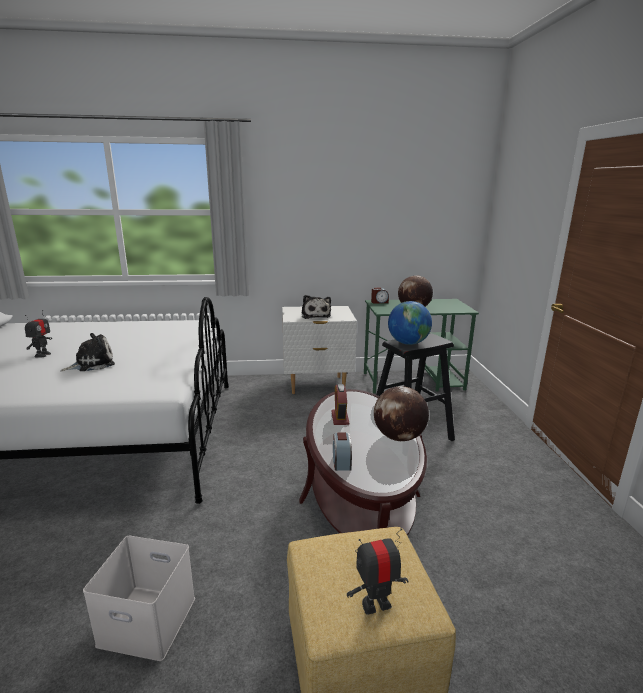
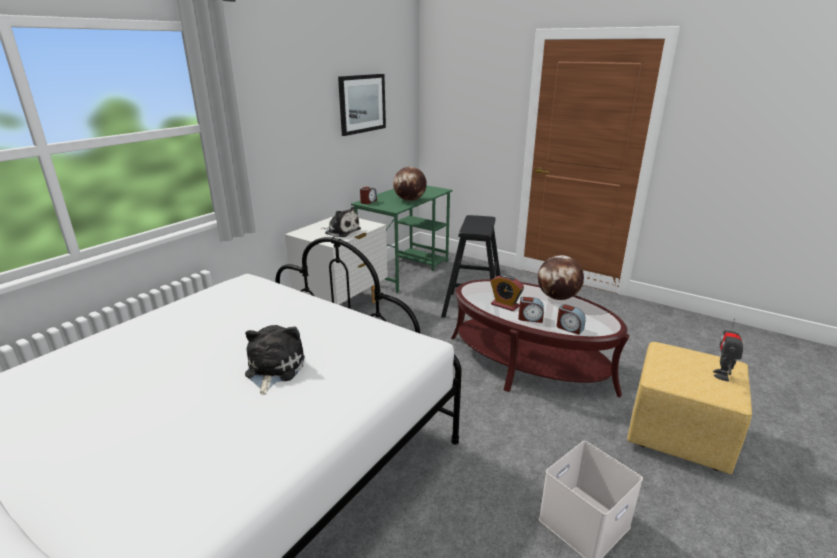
camera: 50 degrees left, 5 degrees up
(42, 355) = (168, 399): toy robot -> none
(332, 436) = (530, 318): none -> alarm clock
(395, 211) = (362, 103): none -> picture
(408, 343) = (477, 227): globe -> none

